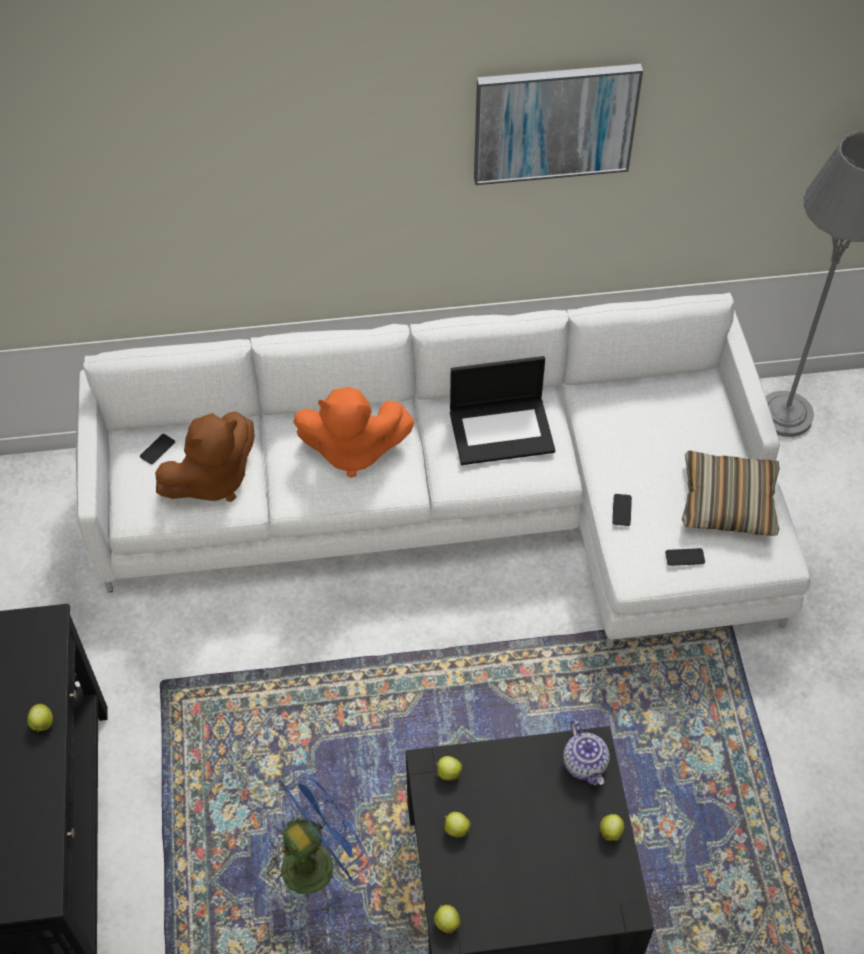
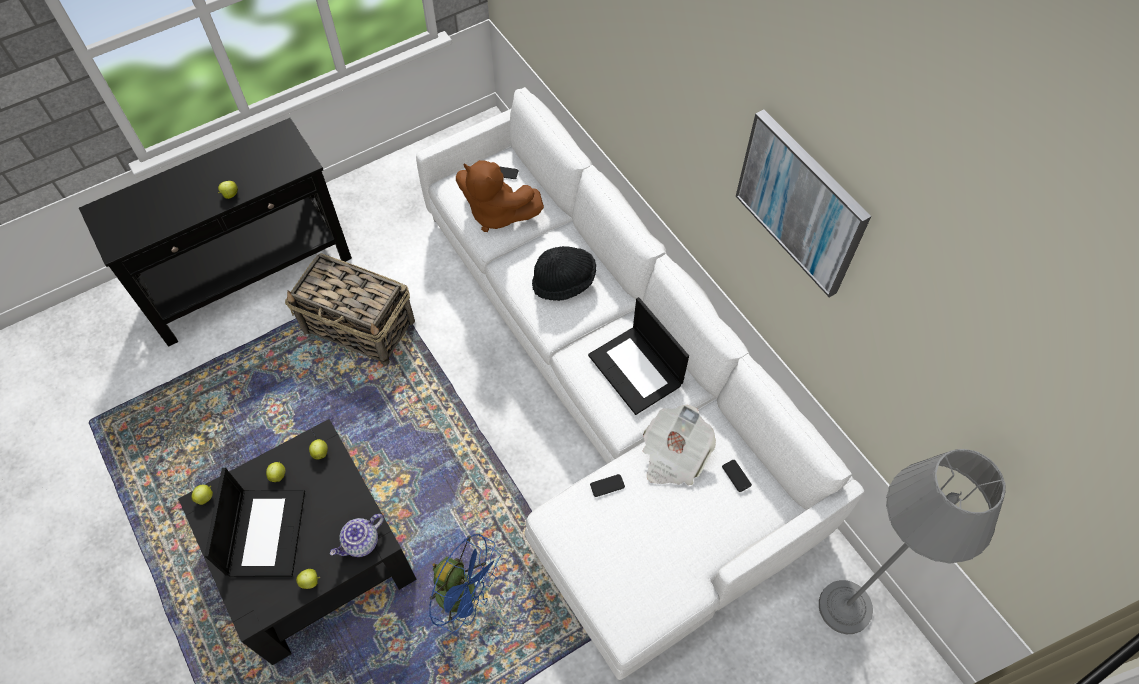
camera: 65 degrees right, 5 degrees up
(222, 731) = (360, 327): none -> basket
(316, 859) = (289, 421): blue fan -> blue fan (465, 595)
(352, 450) = (564, 282): orange plush toy -> black hat
(526, 864) = (265, 532): none -> laptop
(616, 440) = (673, 455): none -> newspaper
(685, 557) = (584, 550): phone -> phone (736, 476)
(728, 502) = (658, 566): pillow -> none

